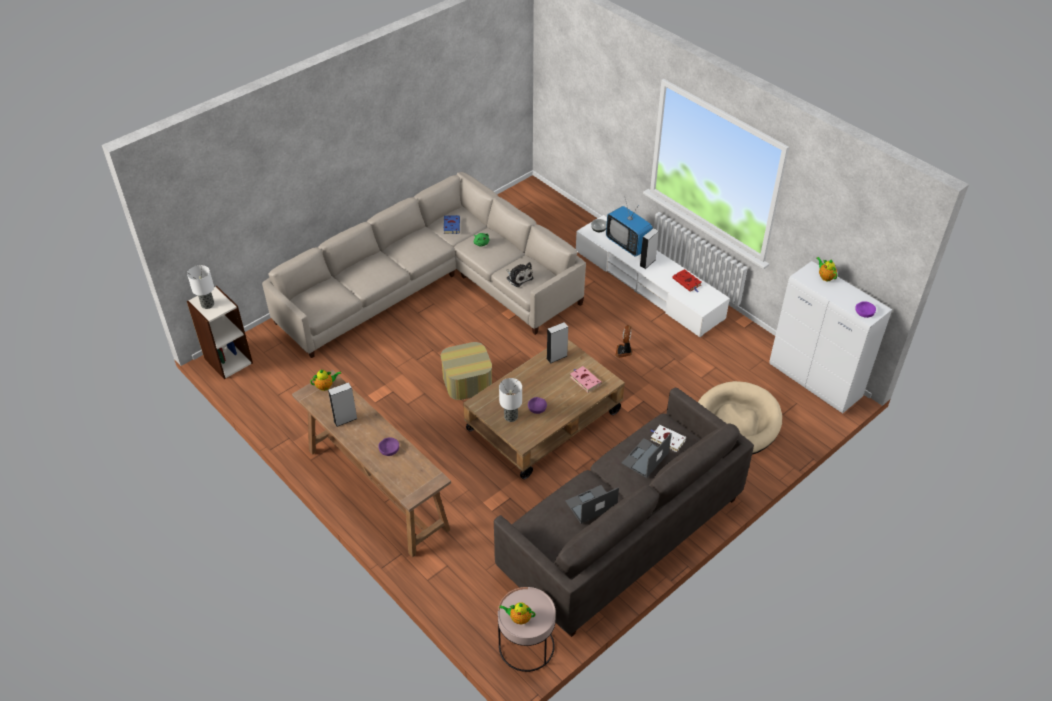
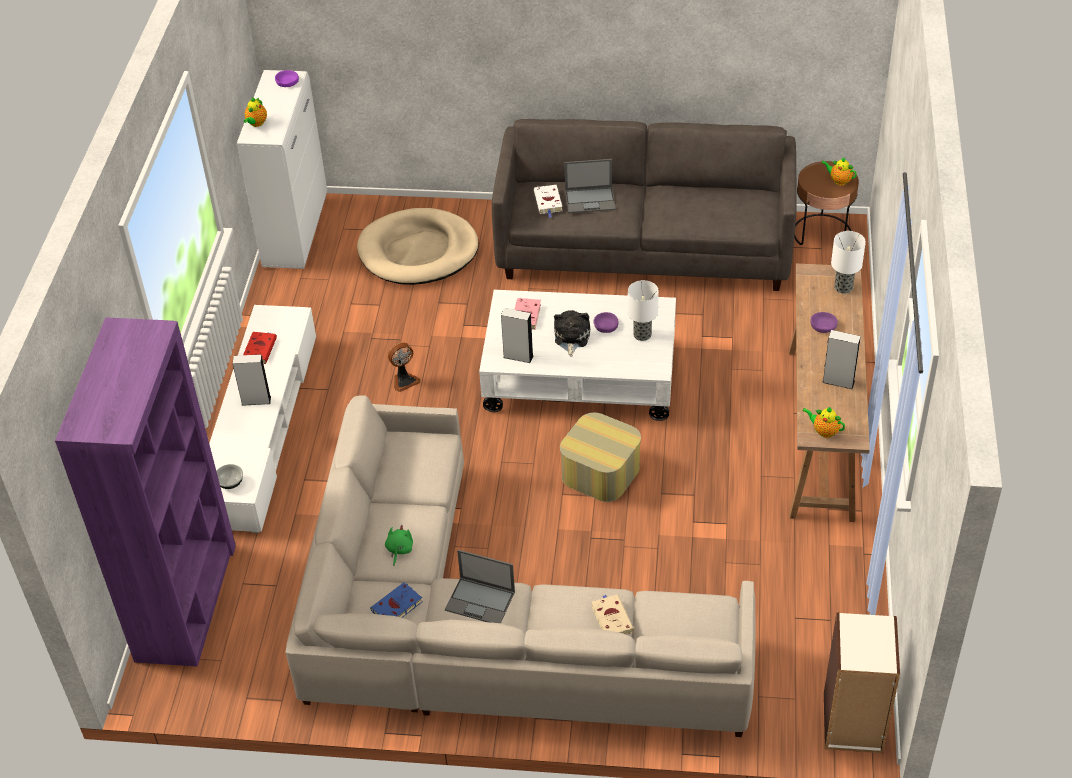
camera: 130 degrees left, 0 degrees up
(208, 304) = (874, 644): table lamp -> table lamp (842, 287)
(357, 279) = (611, 618): none -> beige book
(518, 277) = (426, 467): plush toy -> plush toy (571, 338)
(519, 618) = (839, 180): teapot -> teapot turned 150 degrees clockwise
(526, 646) = (822, 233): pink side table -> brown side table
(543, 420) = (580, 376): brown coffee table -> white coffee table
(563, 214) = (186, 601): none -> purple bookcase
(590, 505) = (684, 202): laptop -> laptop (481, 601)
(628, 244) = (235, 438): television -> none

